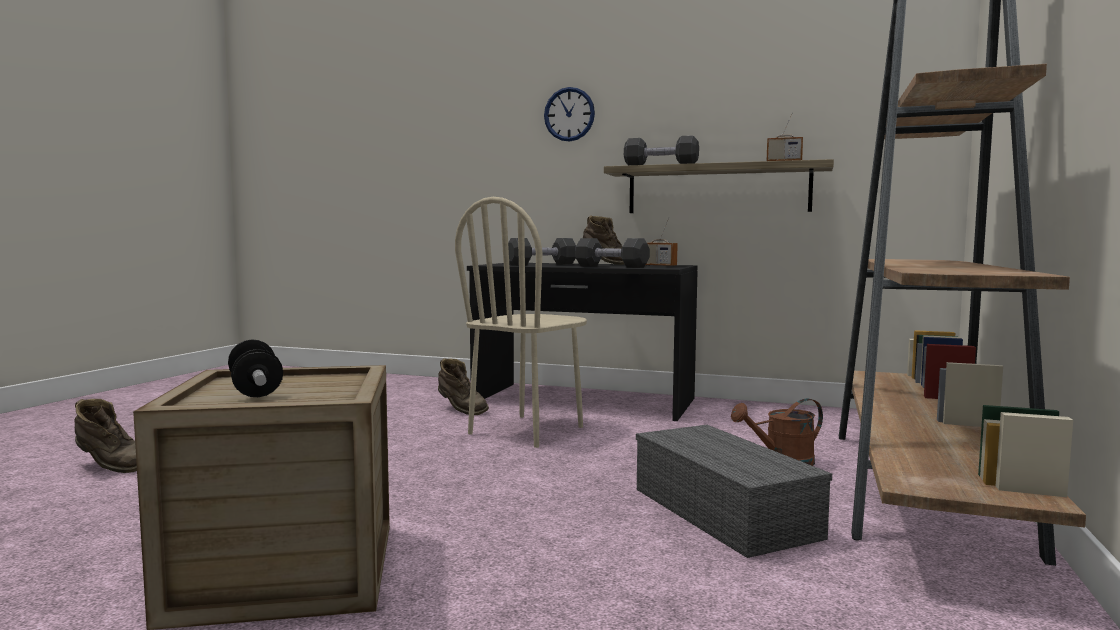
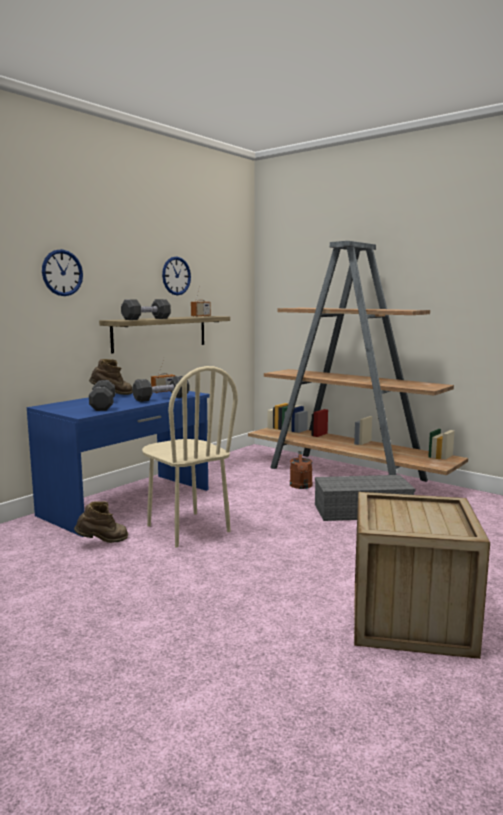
camera: 70 degrees left, 5 degrees up
(110, 467) = (127, 723): brown boot -> none
(255, 389) = (416, 522): dumbbell -> none
(583, 401) = (128, 502): black desk -> blue desk
(756, 103) = (176, 276): none -> wall clock

